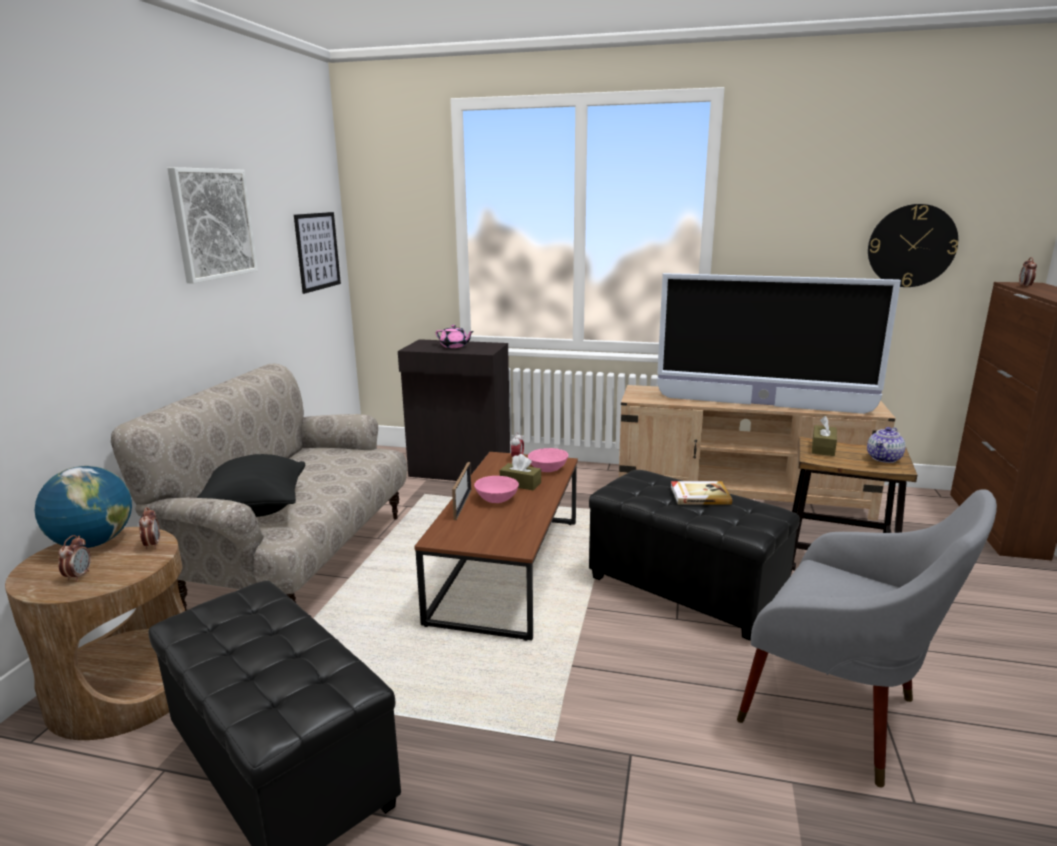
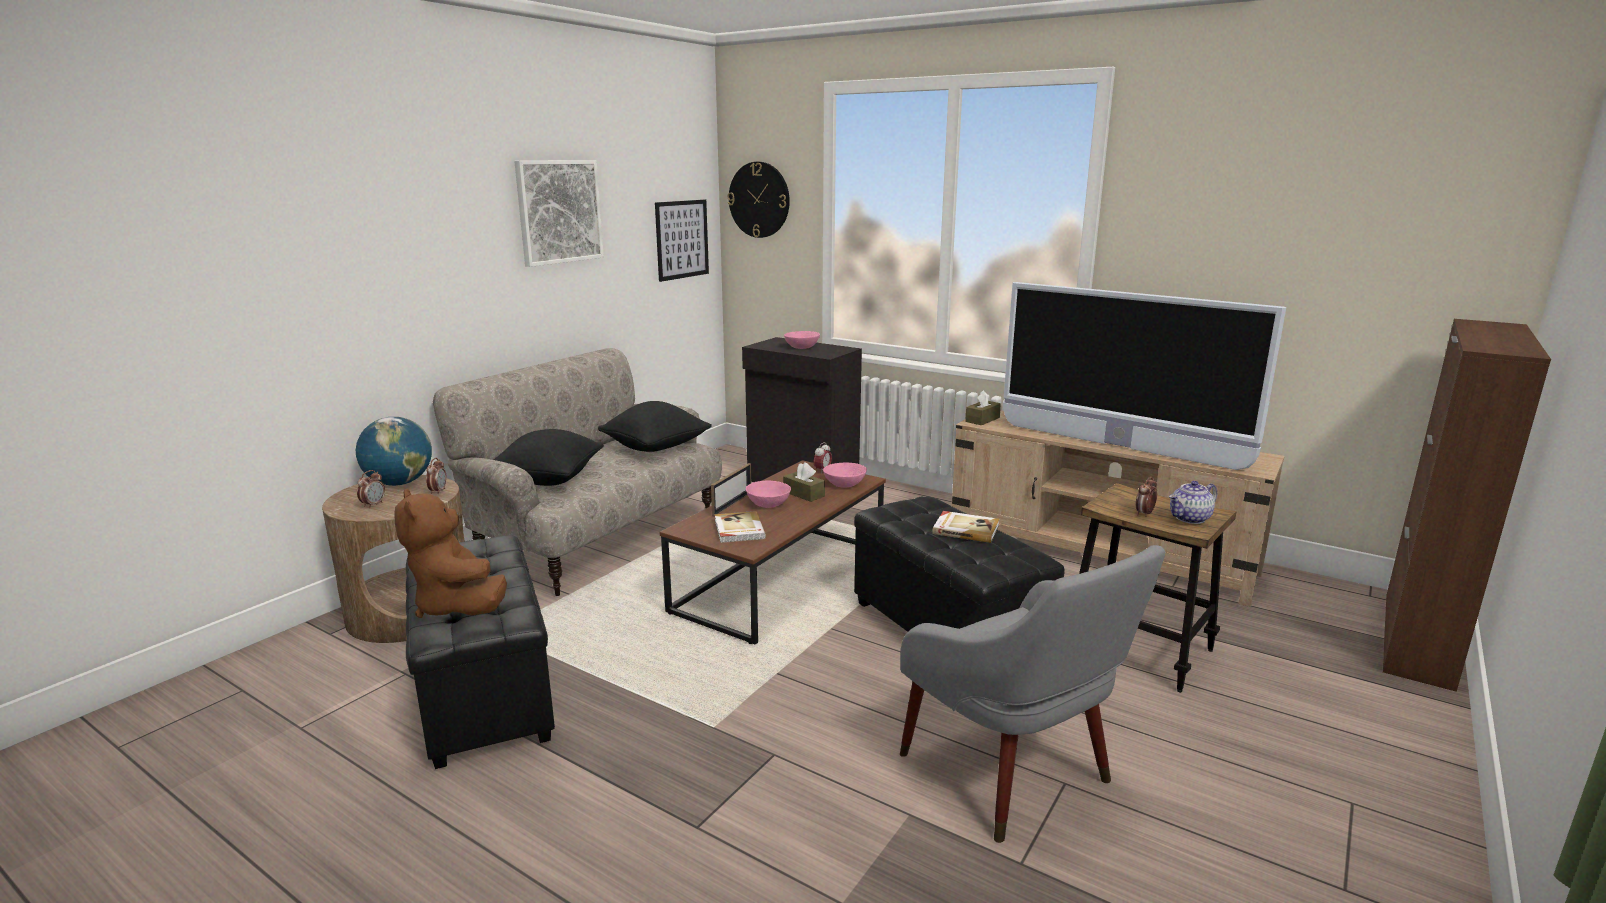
camera: 20 degrees right, 0 degrees up
(270, 684) = (458, 606): none -> brown plush toy
(345, 459) = (656, 449): none -> black pillow
(454, 346) = (802, 347): pink teapot -> pink bowl
(491, 530) = (738, 529): none -> book
(823, 448) = (1128, 498): brown tissue box -> brown tissue box (982, 419)
(911, 246) = (1345, 265): wall clock -> wall clock (759, 200)
(1025, 286) = (1478, 327): alarm clock -> alarm clock (1144, 514)

